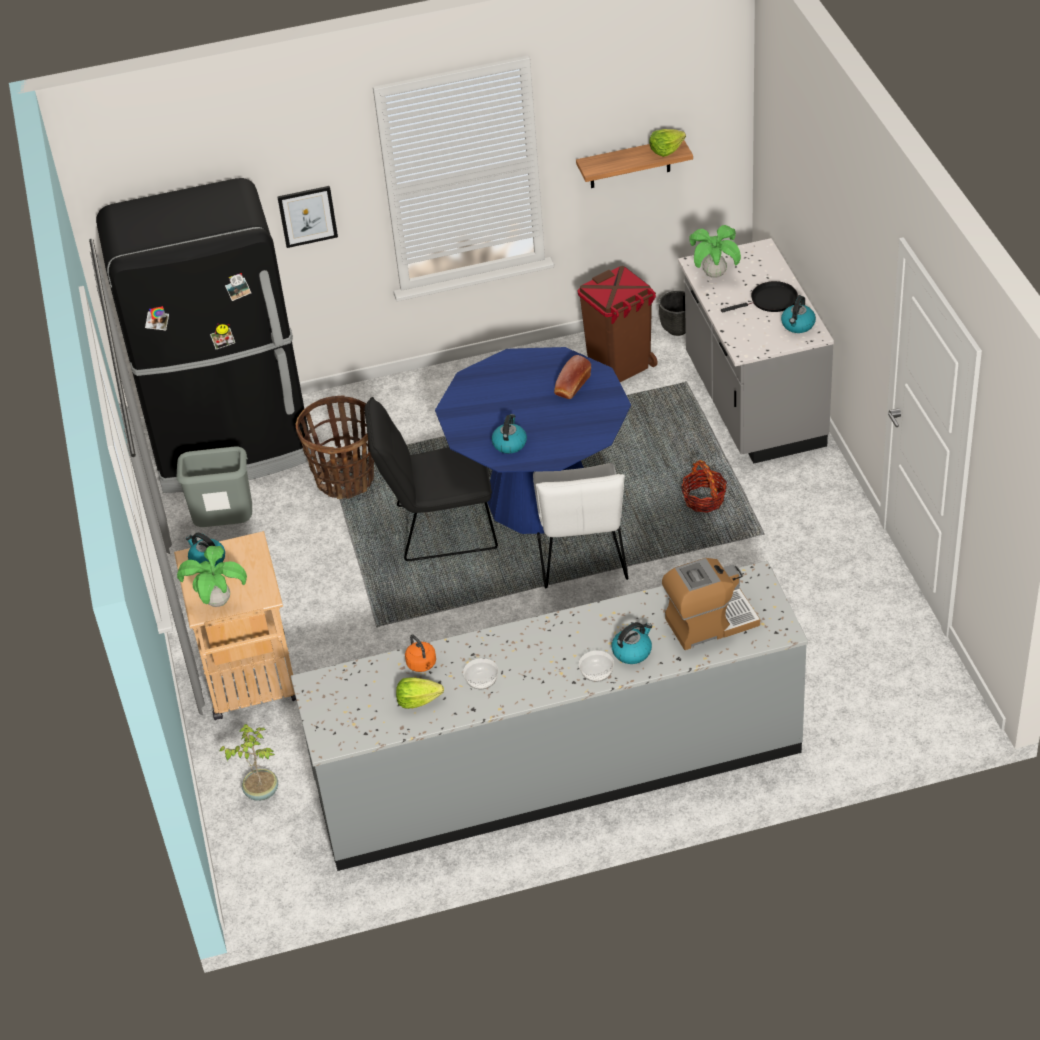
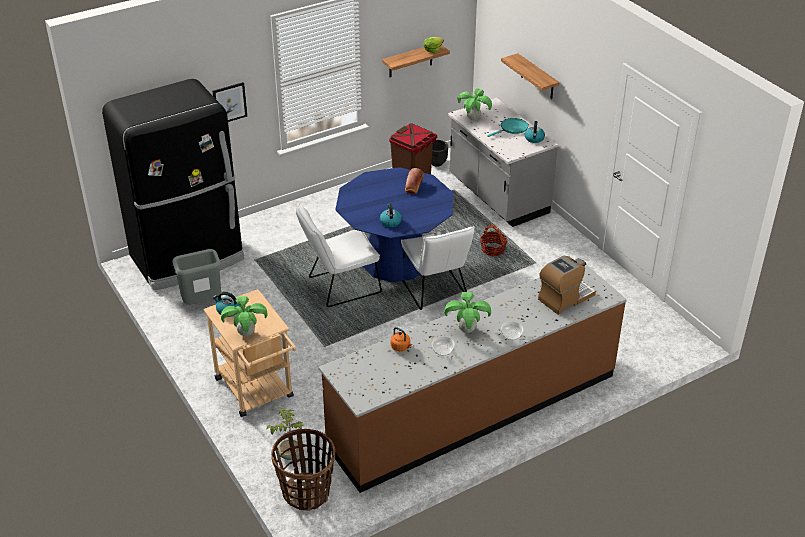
camera: 20 degrees left, 5 degrees down
(345, 479) = (269, 267): basket -> basket (306, 493)
(418, 701) = (408, 368): lettuce -> none
(438, 528) = (339, 286): black chair -> white chair
(533, 652) = (467, 330): none -> potted plant
(558, 769) = (473, 409): grey counter -> brown counter
(632, 651) = (527, 320): kettle -> none
(770, 301) = (512, 128): black frying pan -> turquoise frying pan
(815, 222) = (537, 77): none -> shelf

